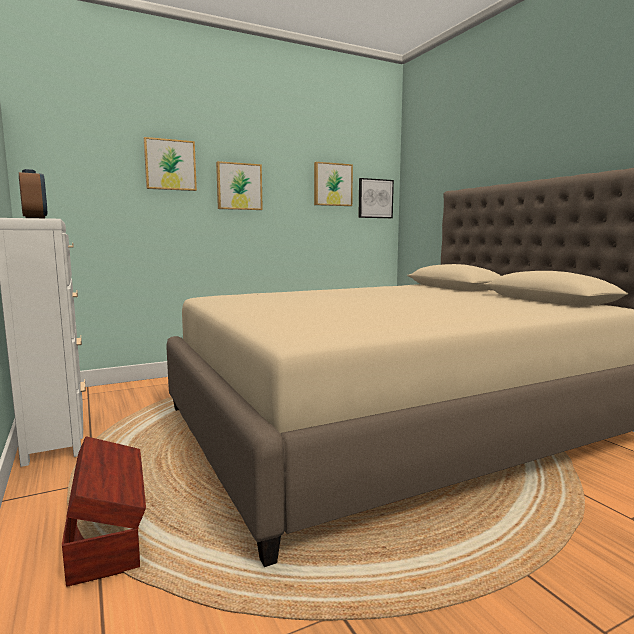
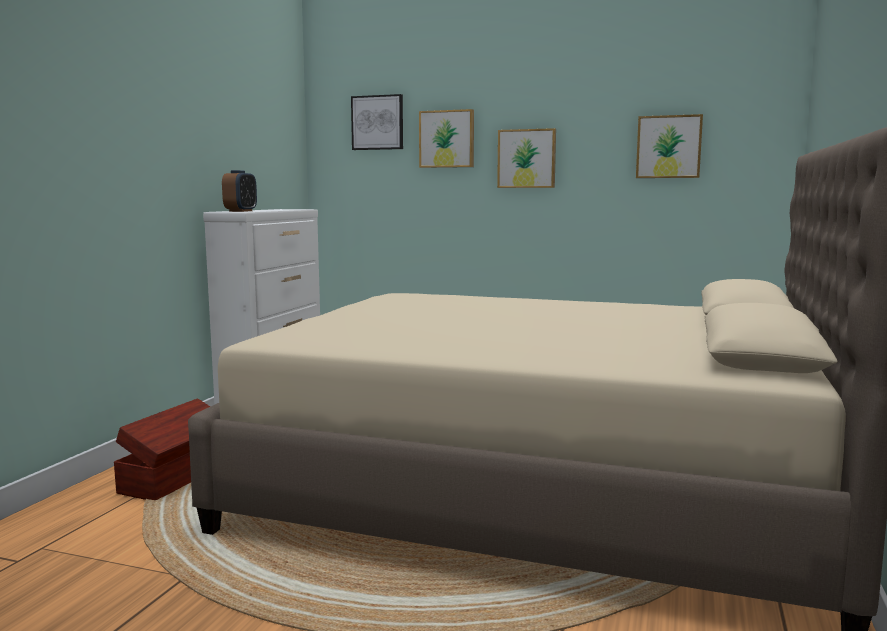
camera: 45 degrees right, 0 degrees up
(375, 198) = (750, 164): picture -> picture (377, 122)

